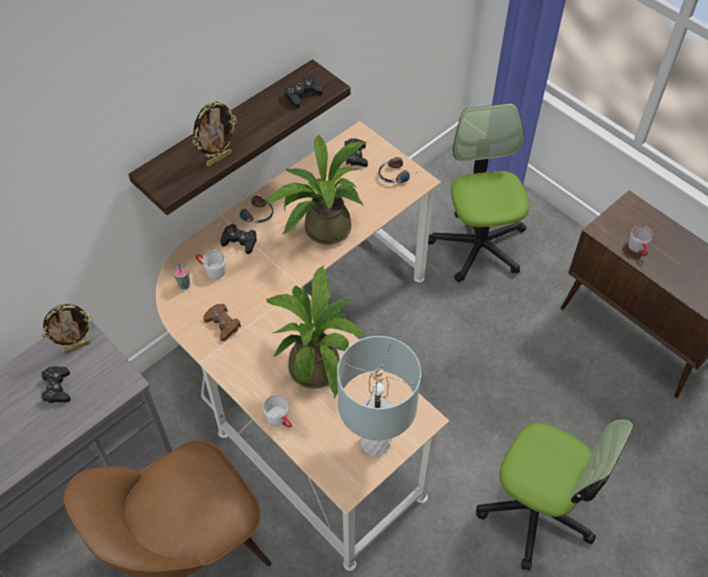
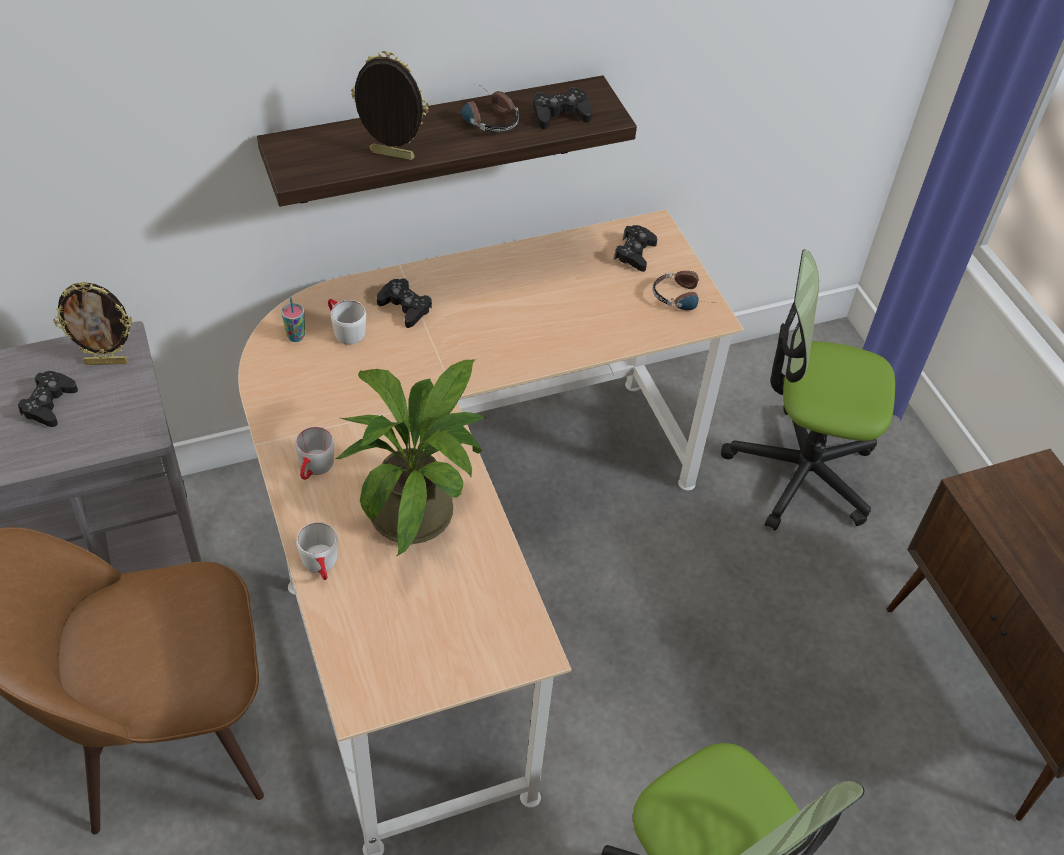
camera: 20 degrees right, 5 degrees down
(218, 158) = (391, 156): picture frame -> picture frame turned 150 degrees counterclockwise
(222, 324) = (317, 406): brown game controller -> none
(253, 212) = (445, 277): headphones -> headphones (487, 117)
(321, 229) = (529, 332): potted plant -> none
(376, 442) = (442, 654): grey table lamp -> none
(478, 245) = (800, 471): office chair -> office chair turned 90 degrees counterclockwise
(639, 249) = (1023, 540): grey mug -> grey mug (314, 469)

